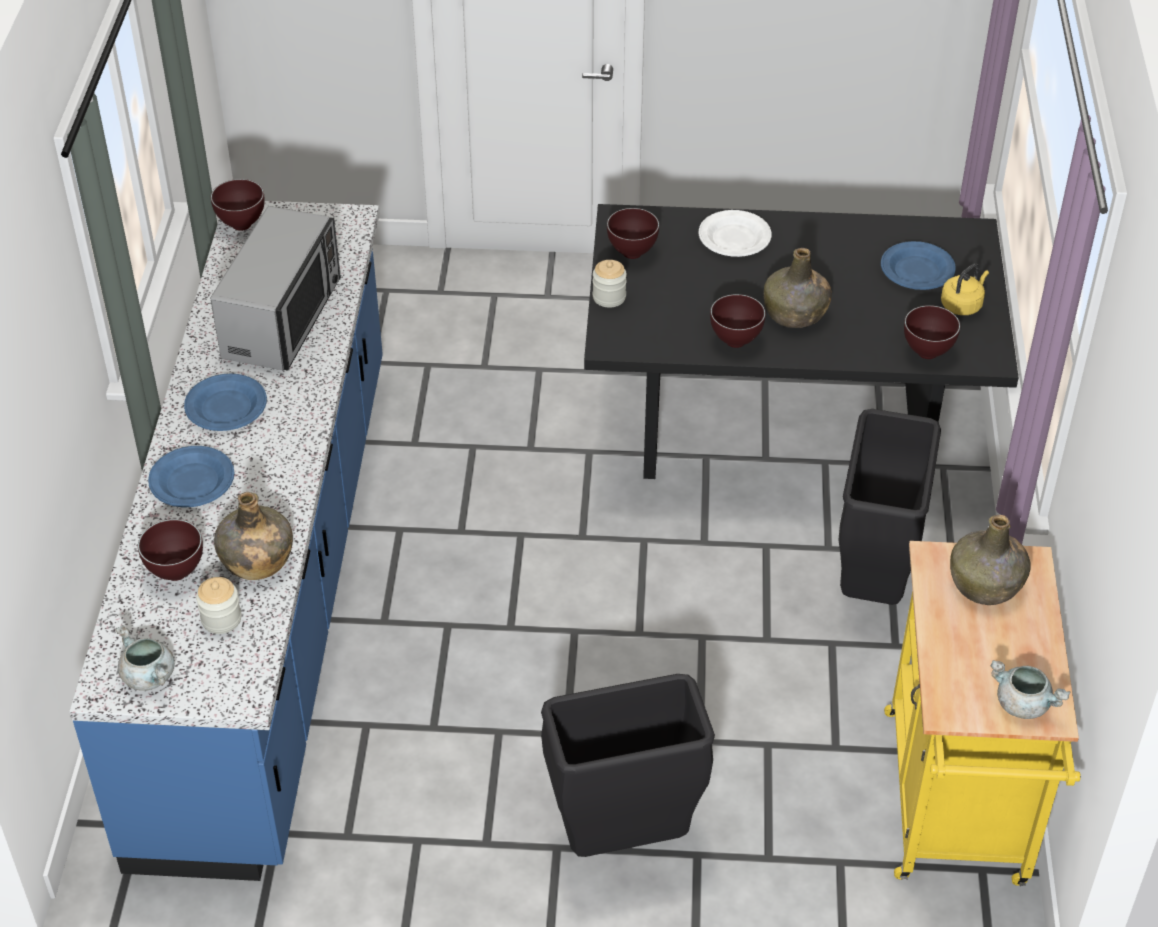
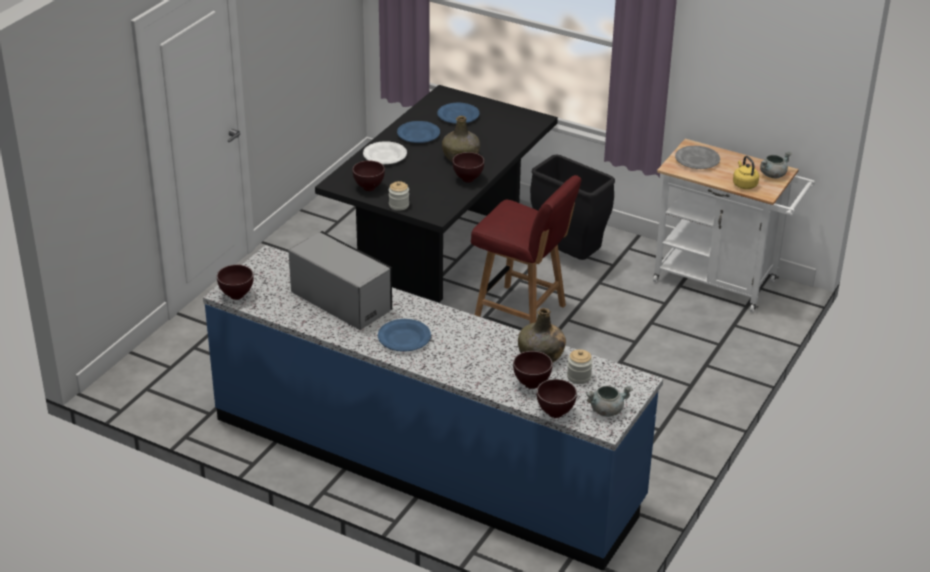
camera: 65 degrees left, 10 degrees down
(192, 480) = (459, 363): blue plate -> blue plate (418, 134)
(624, 841) = (684, 384): black trash can -> none
(682, 578) = (522, 313): none -> red chair
(928, 352) = (521, 132): brown bowl -> brown bowl (555, 413)
(956, 810) = (722, 283): yellow cart -> white cart
(962, 305) = (495, 113): yellow kettle -> yellow kettle (744, 184)
(986, 584) = (697, 160): green bottle -> grey plate

